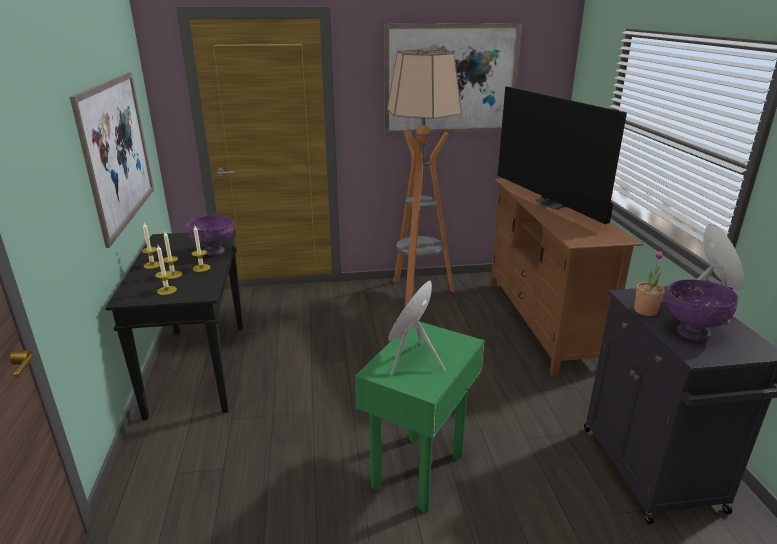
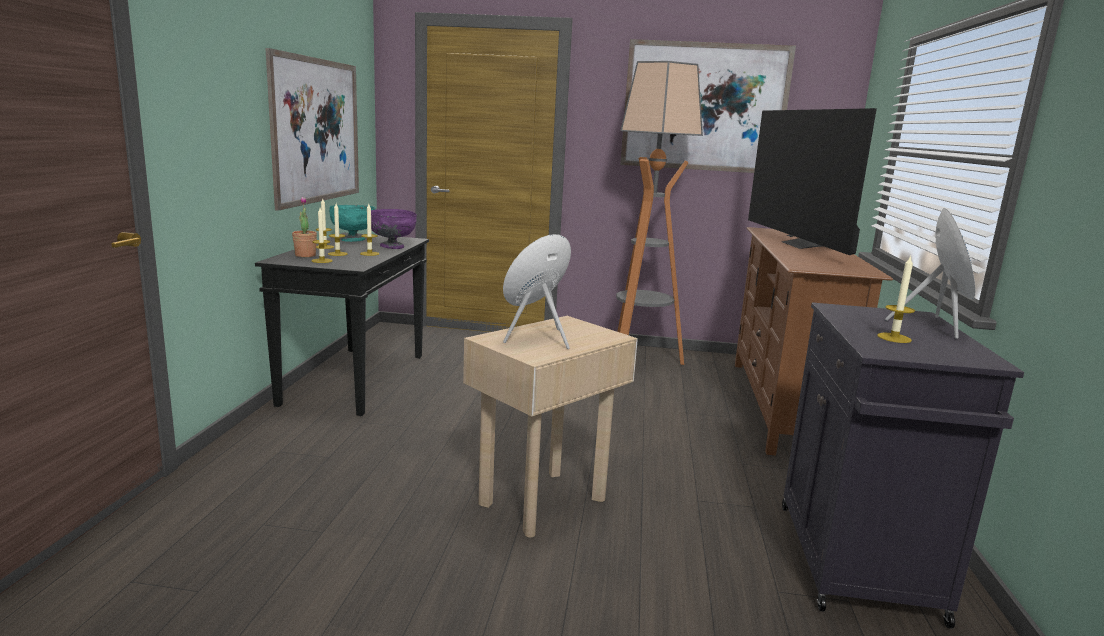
camera: 15 degrees right, 10 degrees down
(171, 247) = (353, 240): none -> turquoise bowl
(419, 471) = (543, 501): green side table -> beige side table
(645, 311) = (845, 318): potted plant -> potted plant (305, 255)
(692, 332) = (894, 338): purple bowl -> candle

